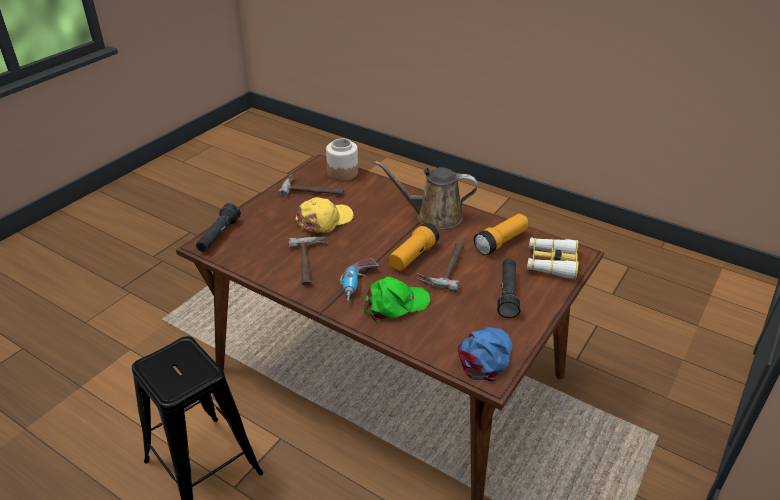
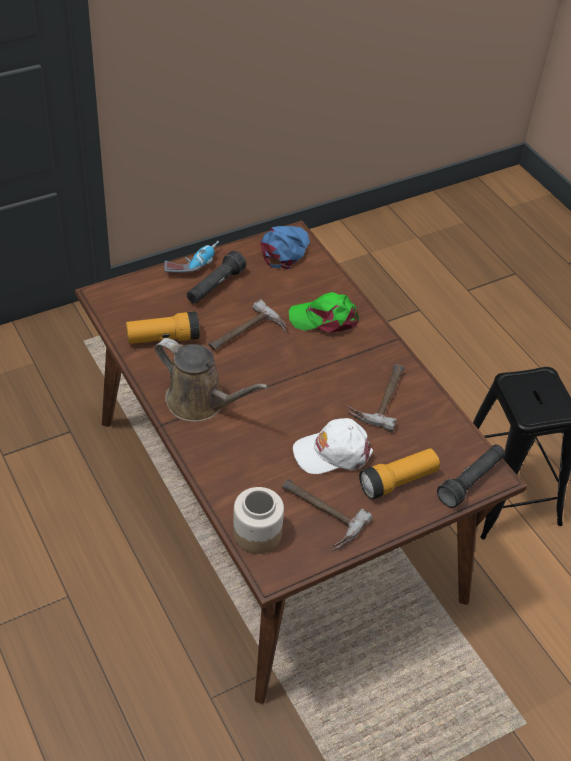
camera: 155 degrees left, 10 degrees up
(324, 220) = (332, 452): yellow cap -> white cap
(359, 285) = (346, 351): power drill -> power drill (193, 263)
(413, 256) = (268, 360): flashlight -> flashlight (398, 481)
(485, 356) = (284, 249): blue cap -> blue cap turned 150 degrees clockwise
(551, 263) = (141, 297): binoculars -> none

